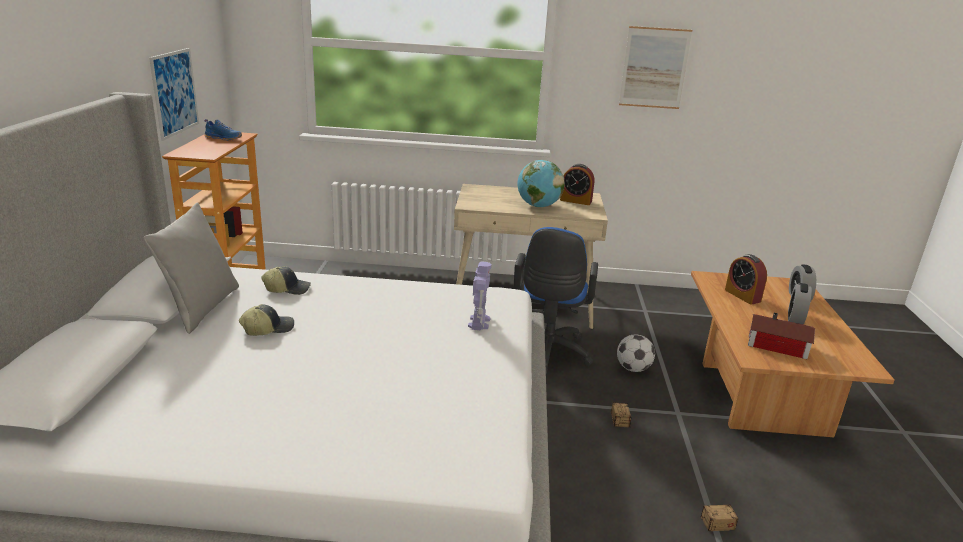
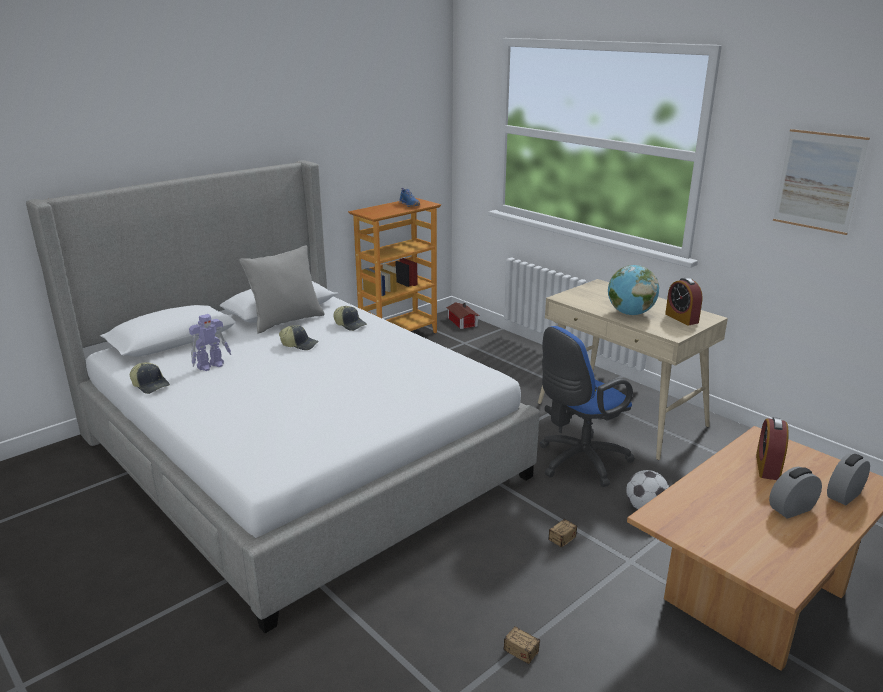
camera: 45 degrees right, 0 degrees up
(152, 452) = (151, 385): none -> cap
(175, 92) = (375, 164): picture -> none
(479, 322) = (430, 387): toy robot -> toy robot (211, 365)
(779, 346) = (710, 521): toy house -> toy house (462, 322)

